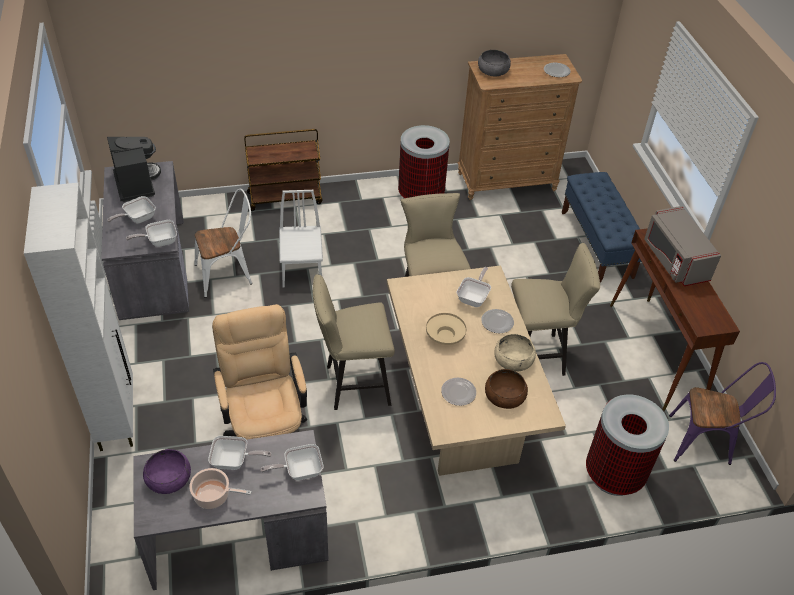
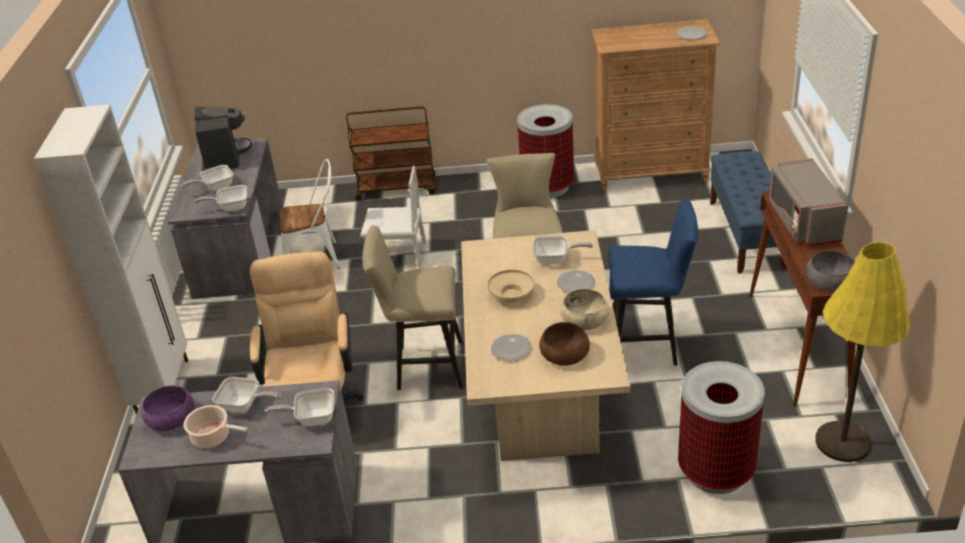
camera: 15 degrees right, 10 degrees down
(302, 269) = (397, 255): white chair -> white chair turned 90 degrees clockwise
(474, 297) = (555, 259): frying pan -> frying pan turned 60 degrees clockwise
(493, 70) = (617, 36): grey bowl -> grey bowl (830, 281)
(538, 355) = (649, 344): beige stool -> blue stool
(705, 442) = (843, 442): purple chair -> yellow floor lamp

